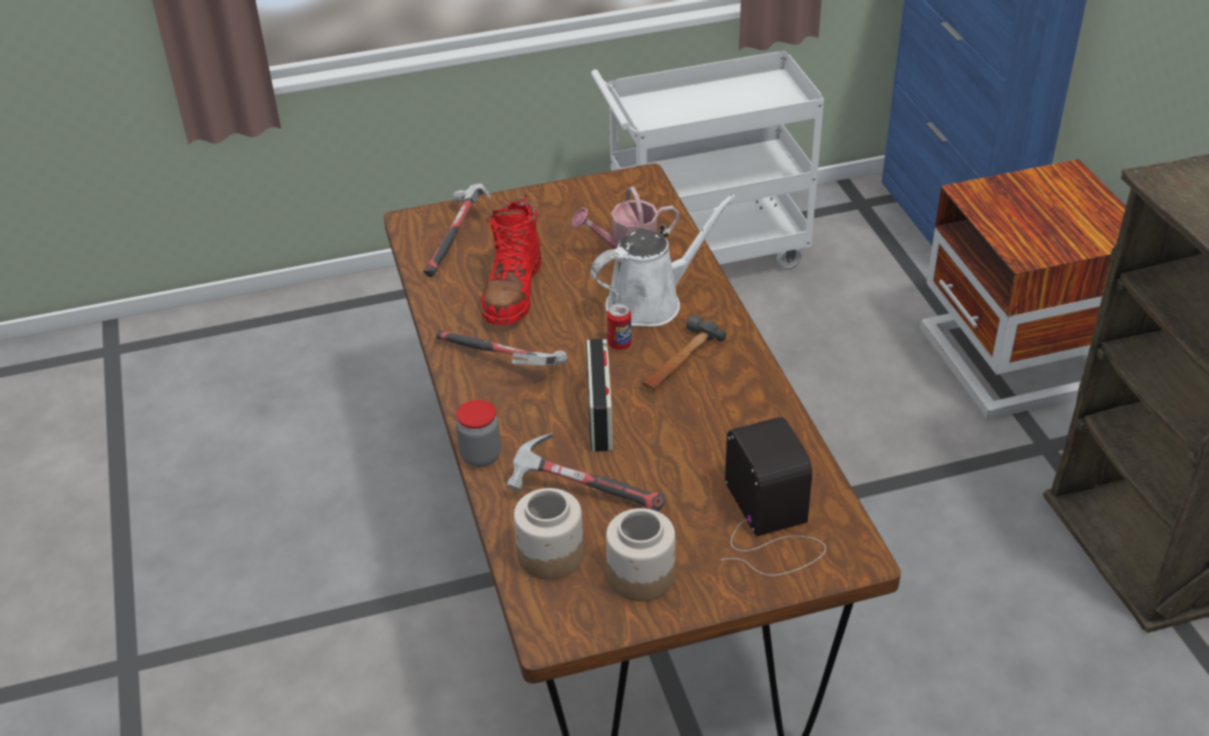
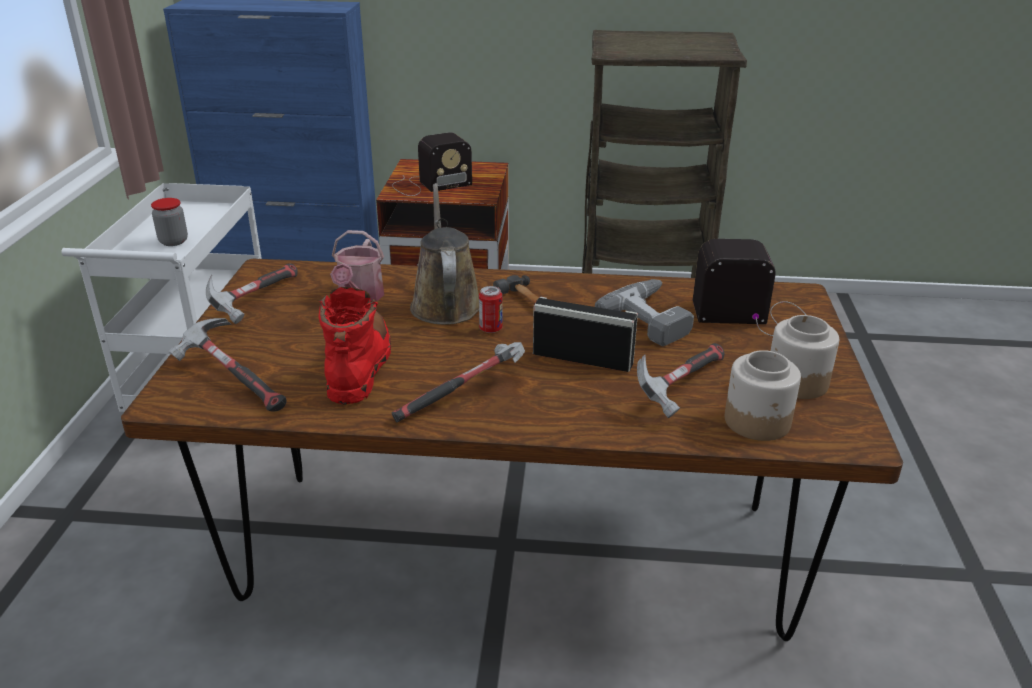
camera: 70 degrees left, 10 degrees down
(481, 456) = (600, 433): jar -> jar (173, 241)
(512, 291) = (359, 365): red boot -> red boot turned 120 degrees counterclockwise
(581, 199) = (255, 302): none -> hammer
(650, 302) = (445, 303): white watering can -> brown watering can
(713, 447) = (654, 318): none -> power drill
(1019, 206) = (428, 185): none -> radio

